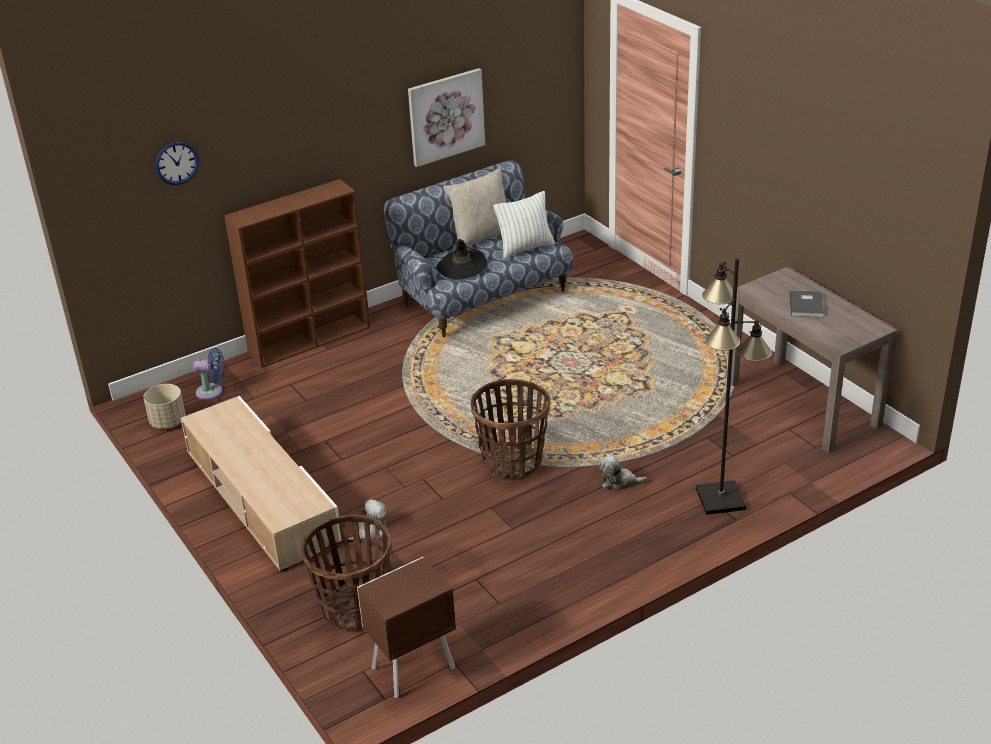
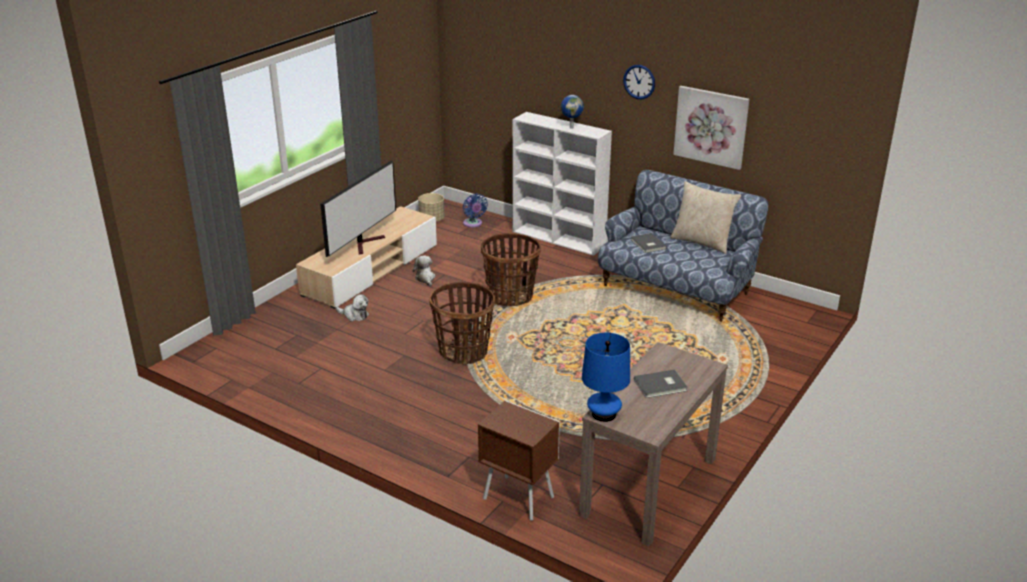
camera: 65 degrees right, 5 degrees down
(176, 163) = (504, 57): wall clock -> wall clock (639, 81)
(265, 463) = (366, 243): none -> television
(306, 198) = (571, 127): none -> globe
(311, 339) = (559, 239): brown bookcase -> white bookcase
(354, 608) = (274, 330): basket -> basket (510, 297)
(411, 668) = (222, 364): brown nightstand -> brown nightstand (517, 497)
(462, 267) = (647, 244): black hat -> grey book
(525, 248) = (703, 263): pillow -> none
(619, 482) = (466, 406): plush toy -> plush toy (425, 278)
(721, 498) = (473, 462): black floor lamp -> none
(840, 344) = (603, 414): none -> blue table lamp

